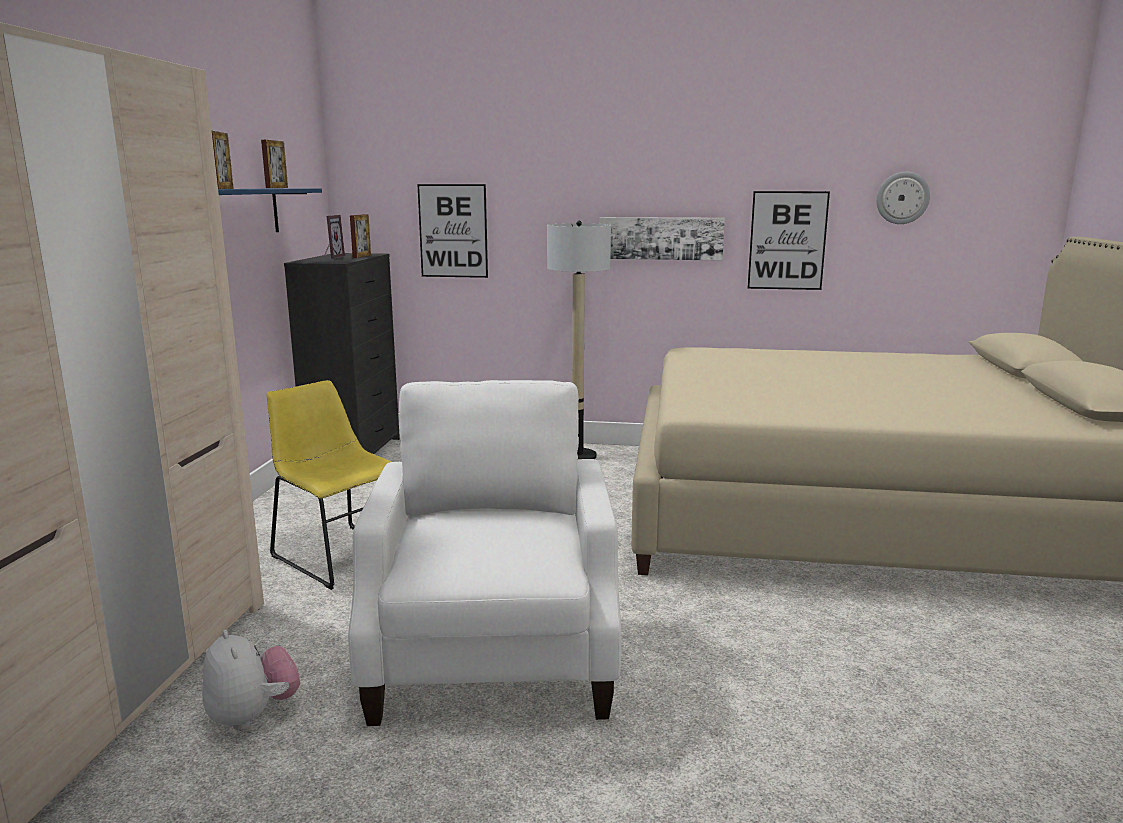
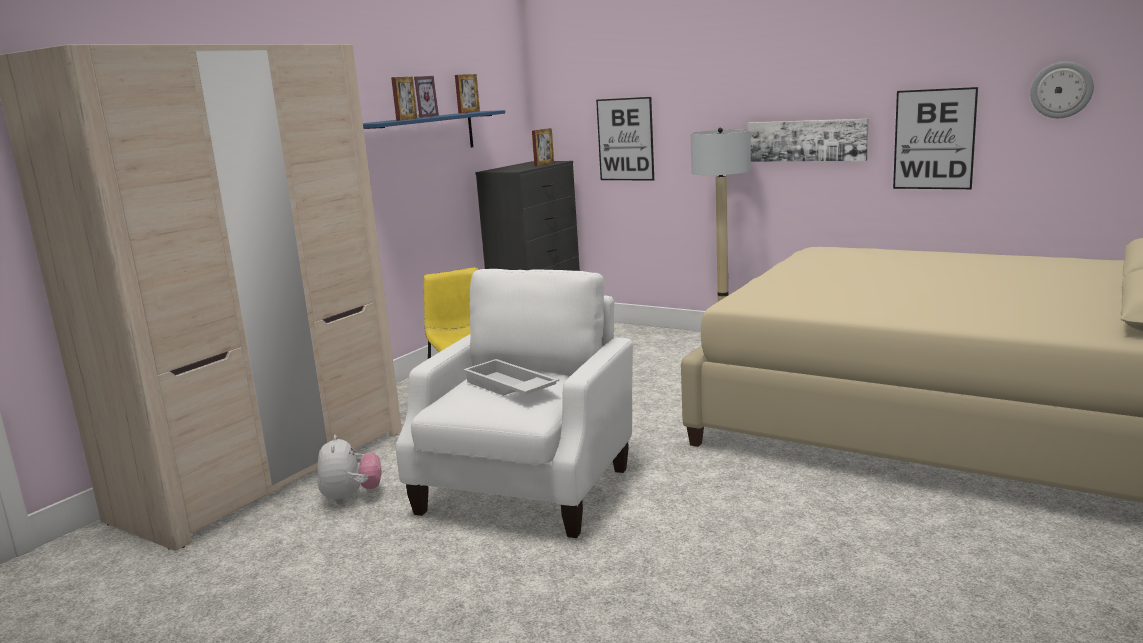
camera: 25 degrees right, 0 degrees up
(331, 257) = (519, 165): picture frame -> picture frame (424, 117)
(491, 536) = (508, 387): none -> white tray

